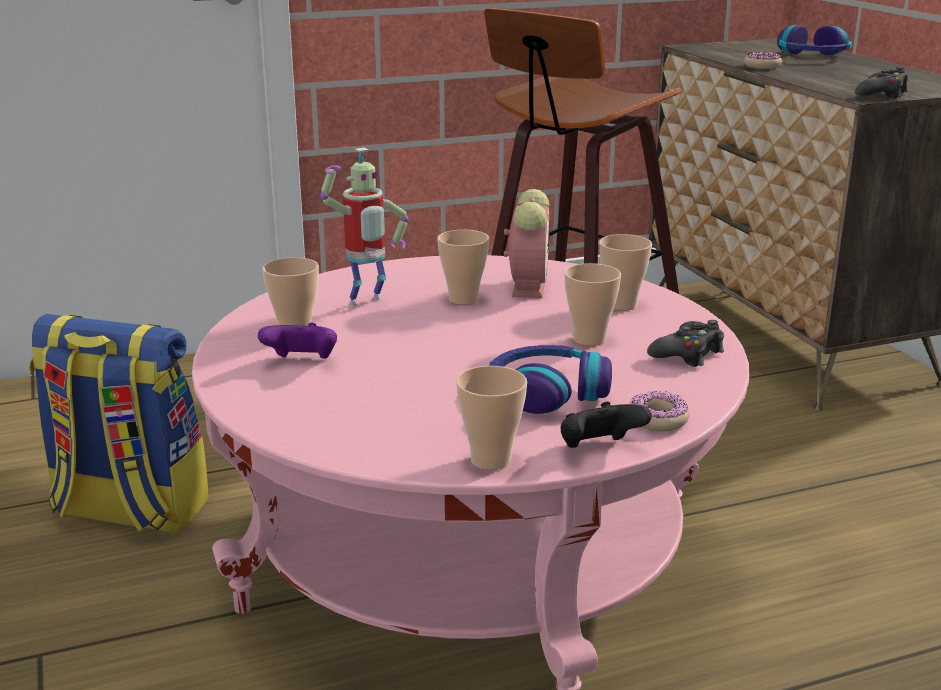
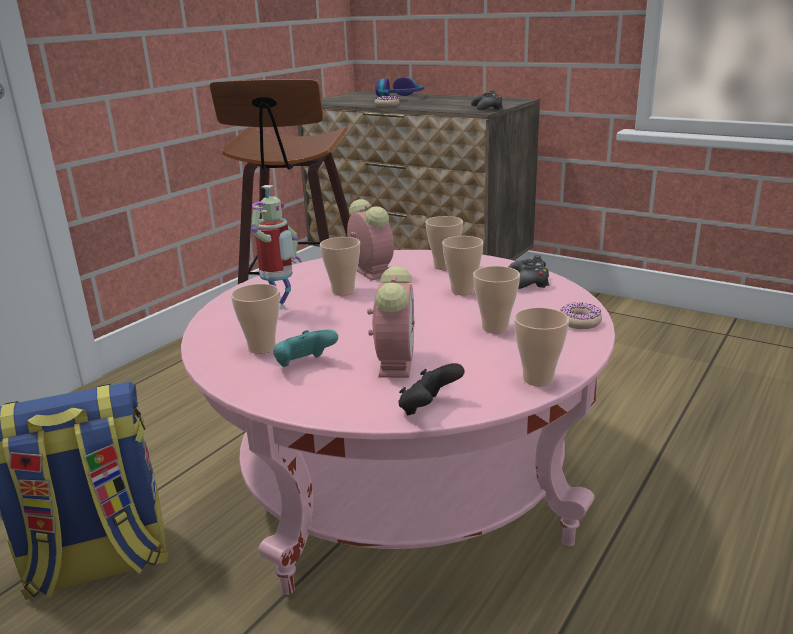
camera: 35 degrees left, 0 degrees up
(302, 362) = (304, 365): purple game controller -> turquoise game controller
(385, 389) = (395, 362): none -> alarm clock
(547, 392) = (495, 328): headphones -> cup
(599, 449) = (581, 349): black game controller -> black game controller (428, 409)

